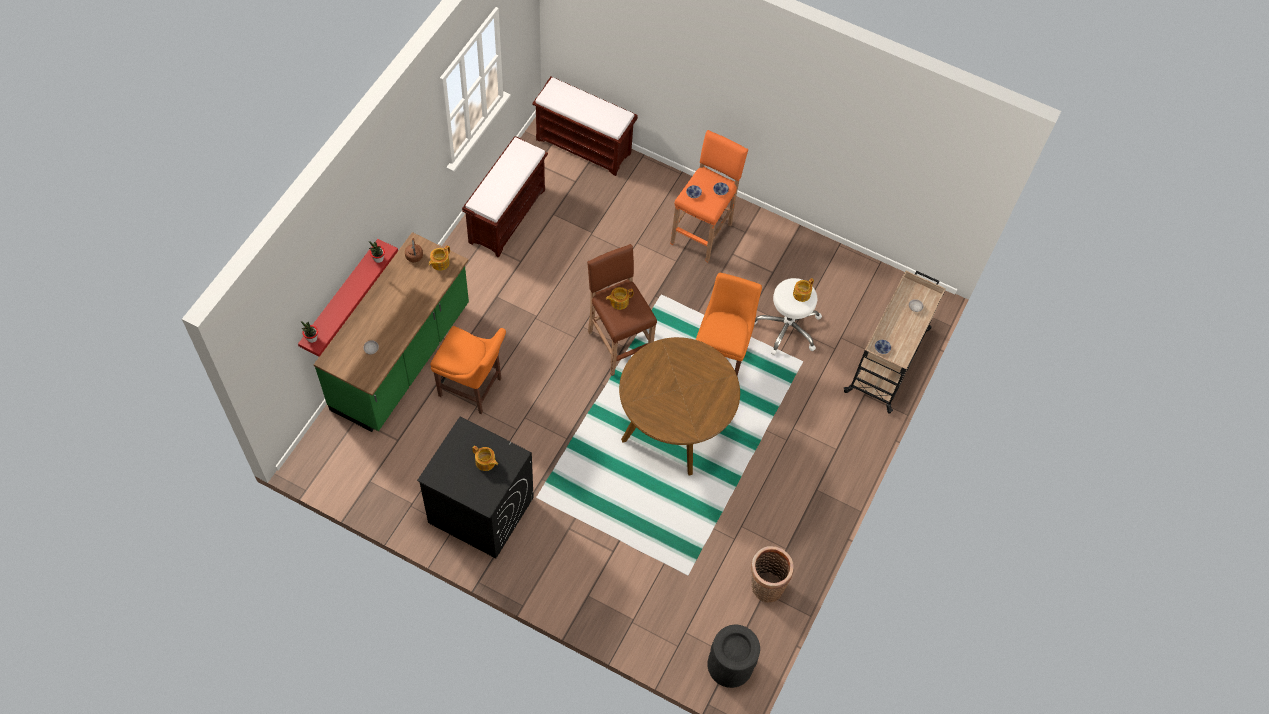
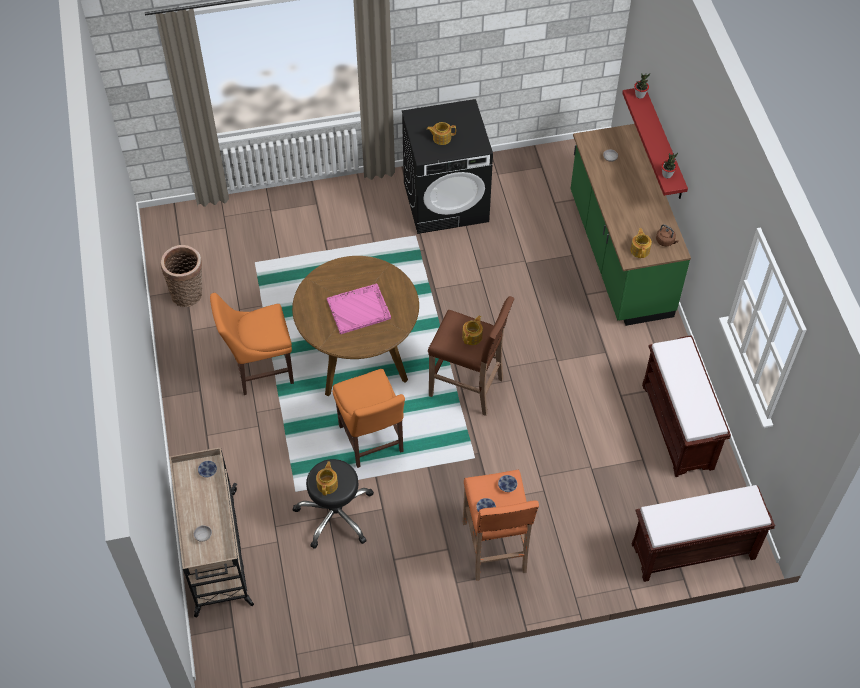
camera: 145 degrees right, 5 degrees down
(473, 388) = (542, 272): orange chair -> orange chair (260, 370)
(680, 382) = (359, 309): none -> pink tray
(729, 665) = (176, 229): black trash can -> none
(787, 327) = (335, 514): white stool -> black stool

